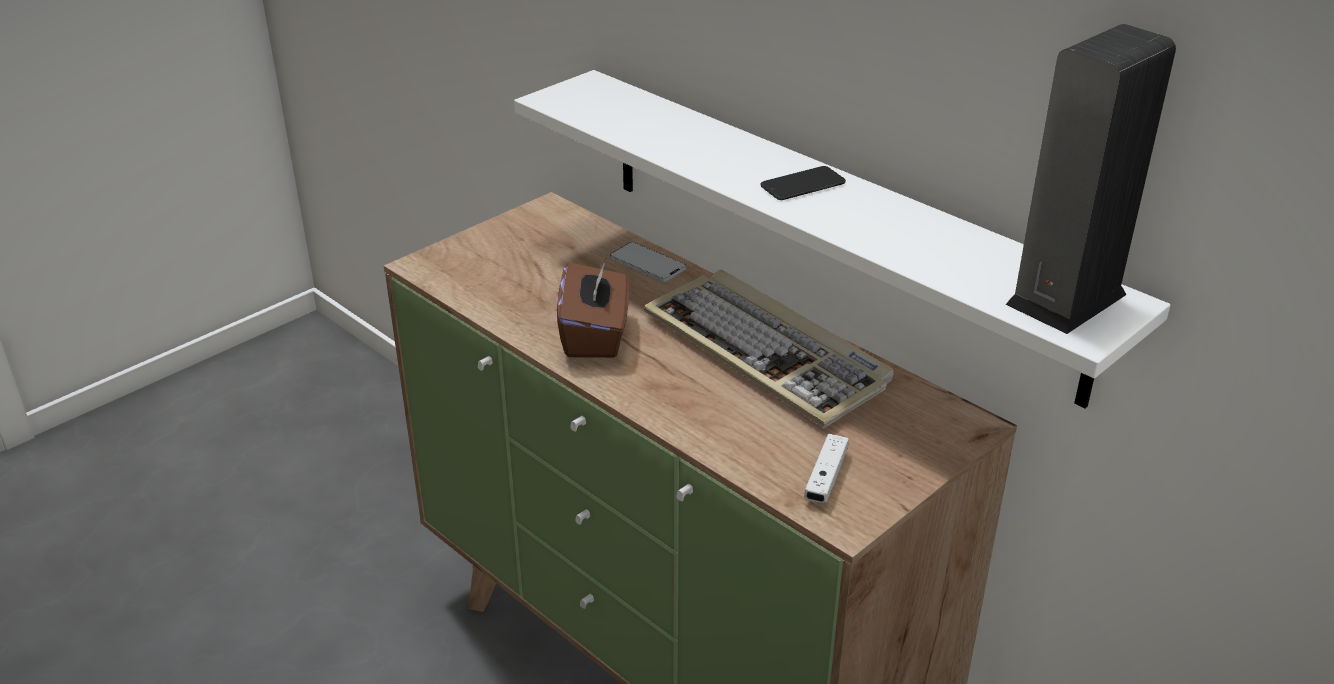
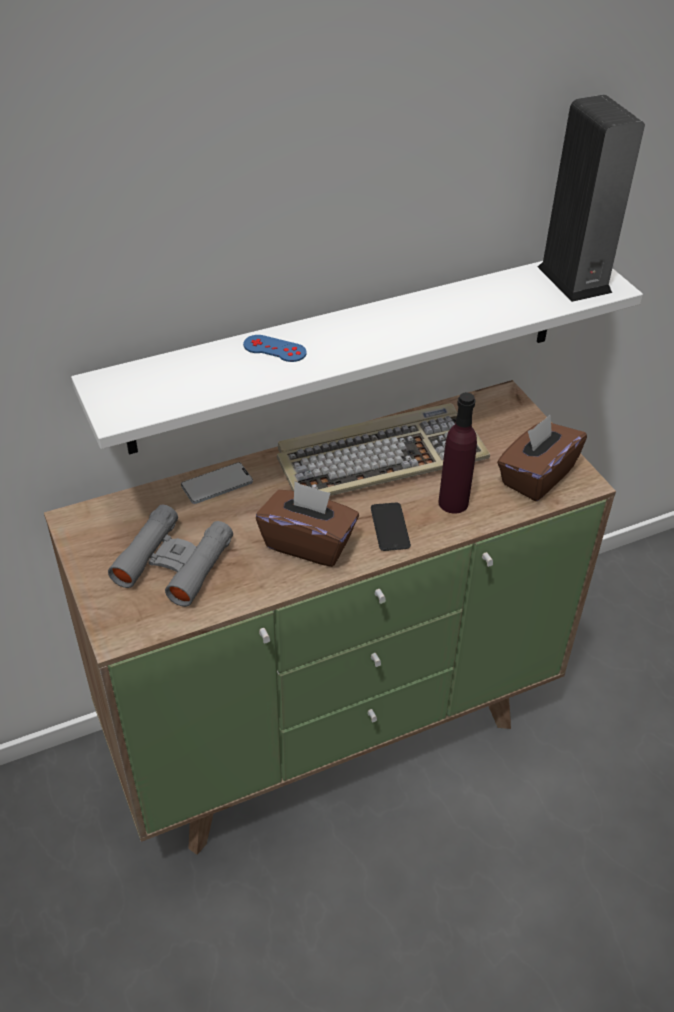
camera: 70 degrees left, 10 degrees up
(523, 269) = (174, 563): none -> grey binoculars
(714, 143) = (274, 349): none -> blue game controller
(726, 419) = (453, 502): none -> purple bottle
(802, 185) = (372, 328): phone -> phone (390, 527)
(826, 478) = (536, 476): white game controller -> brown tissue box

